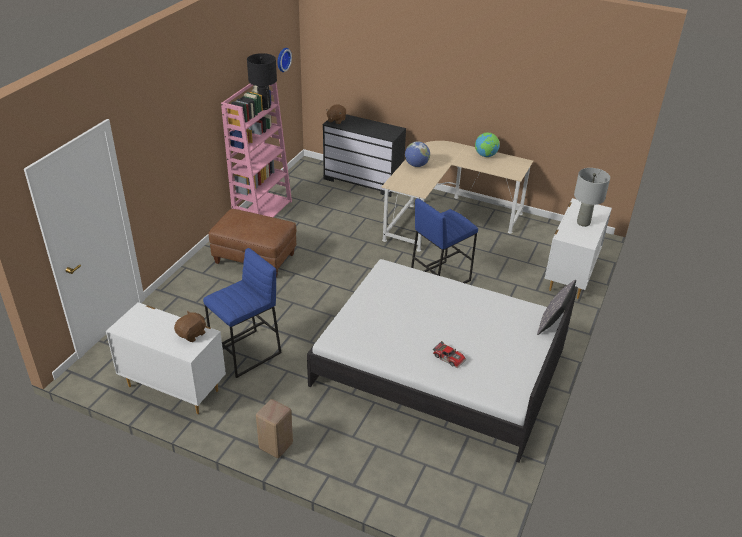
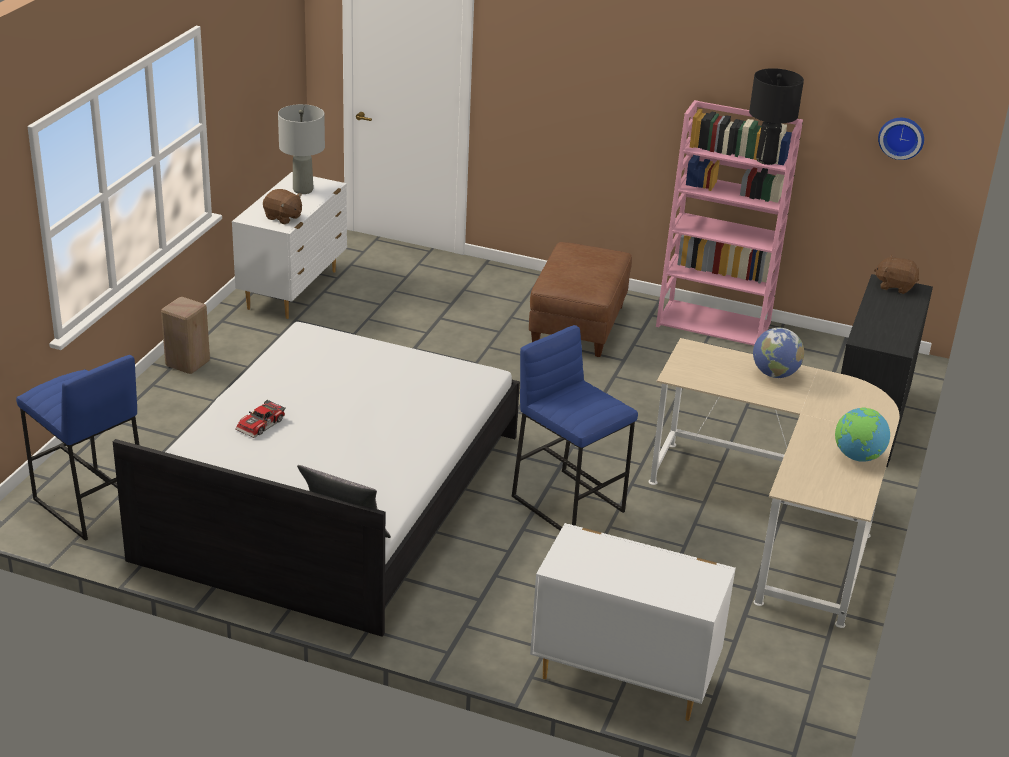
camera: 85 degrees right, 5 degrees down
(246, 354) = (358, 333): blue stool -> blue stool (89, 504)
(583, 223) = (635, 570): grey table lamp -> grey table lamp (303, 190)

